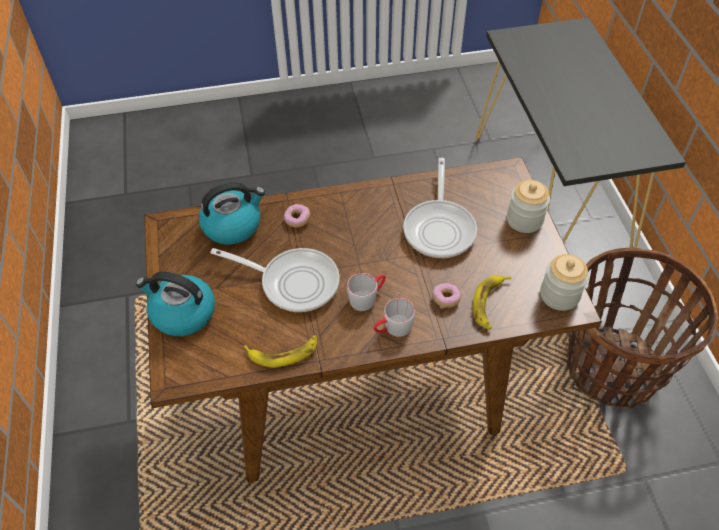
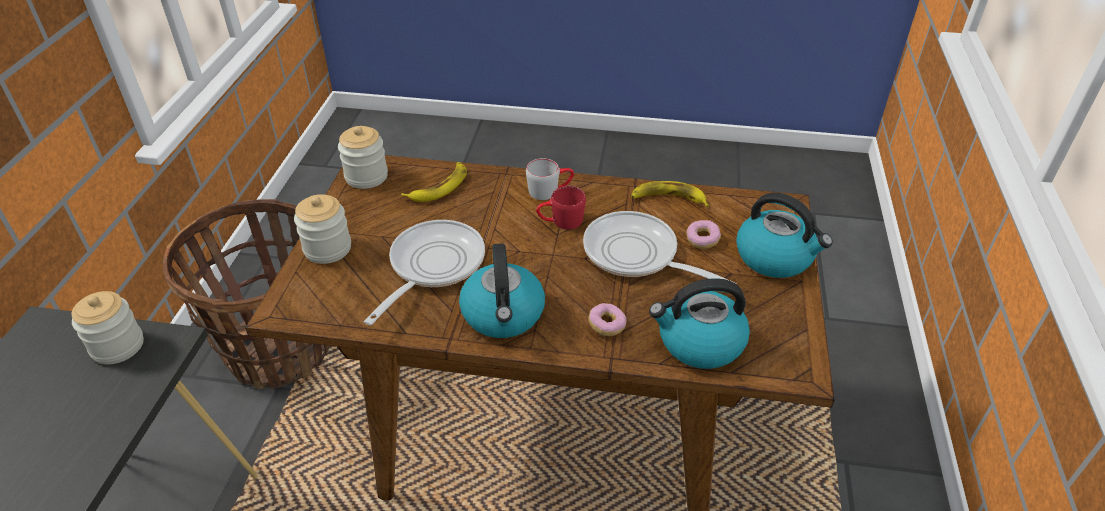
camera: 160 degrees left, 10 degrees down
(367, 297) = (560, 222): grey mug -> red mug
(369, 207) = (503, 315): none -> kettle
(445, 299) = (480, 200): donut -> donut (702, 240)
(601, 156) = (117, 346): none -> jar

